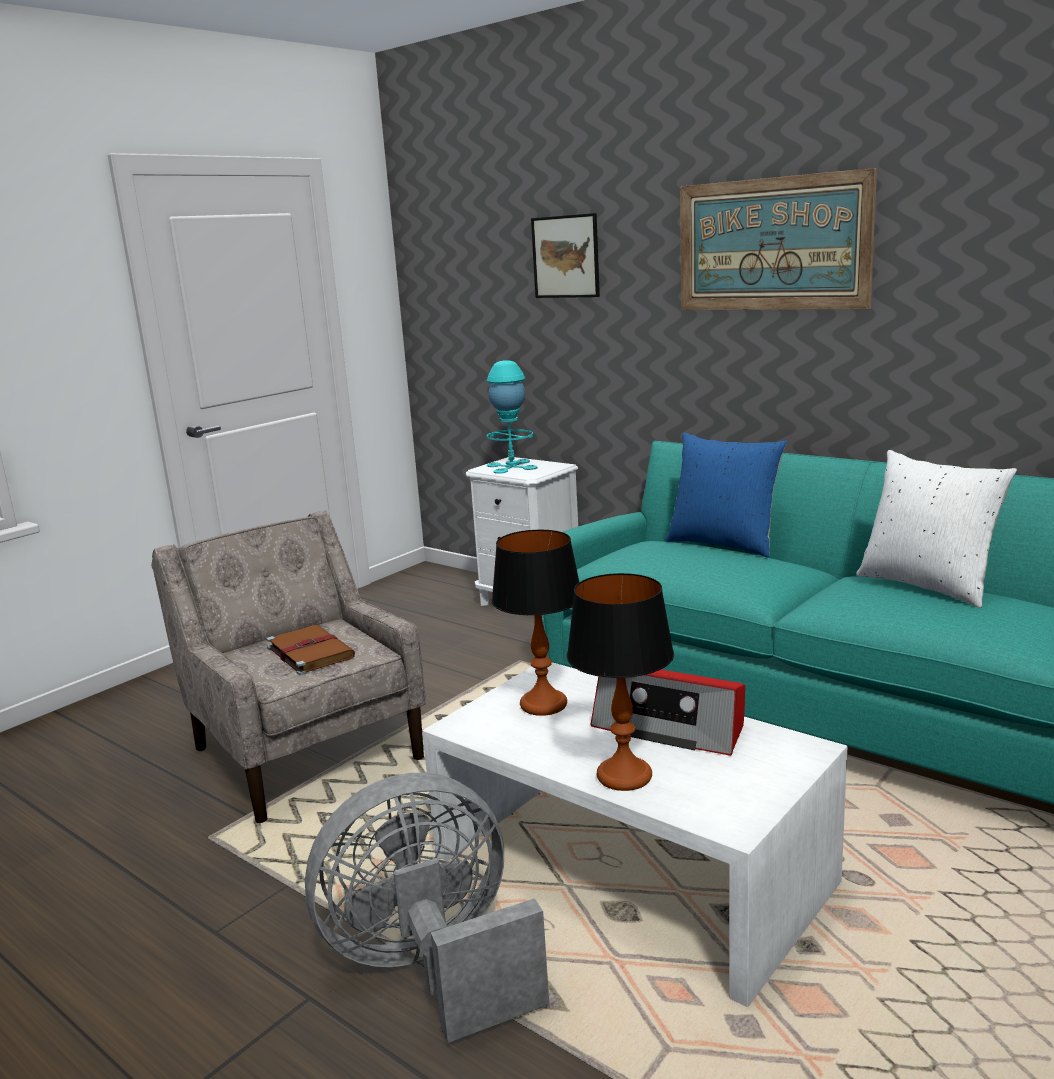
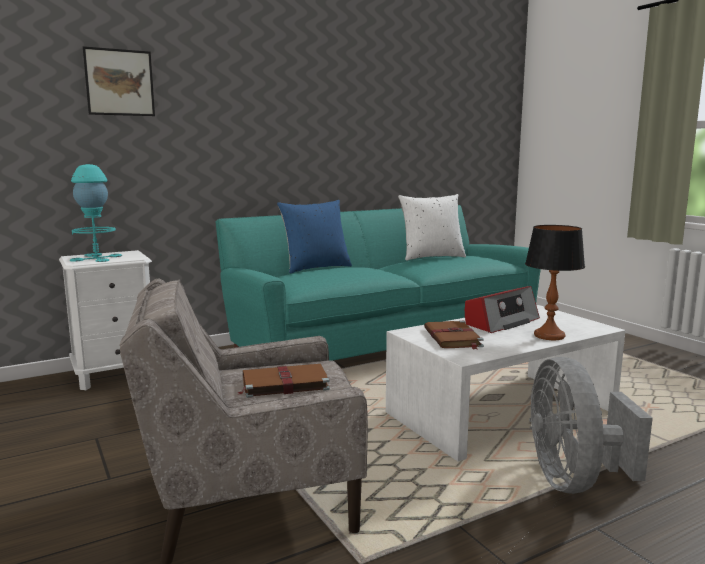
camera: 70 degrees left, 5 degrees down
(544, 704) = (453, 338): table lamp -> brown book
(772, 244) = (284, 89): picture -> none

